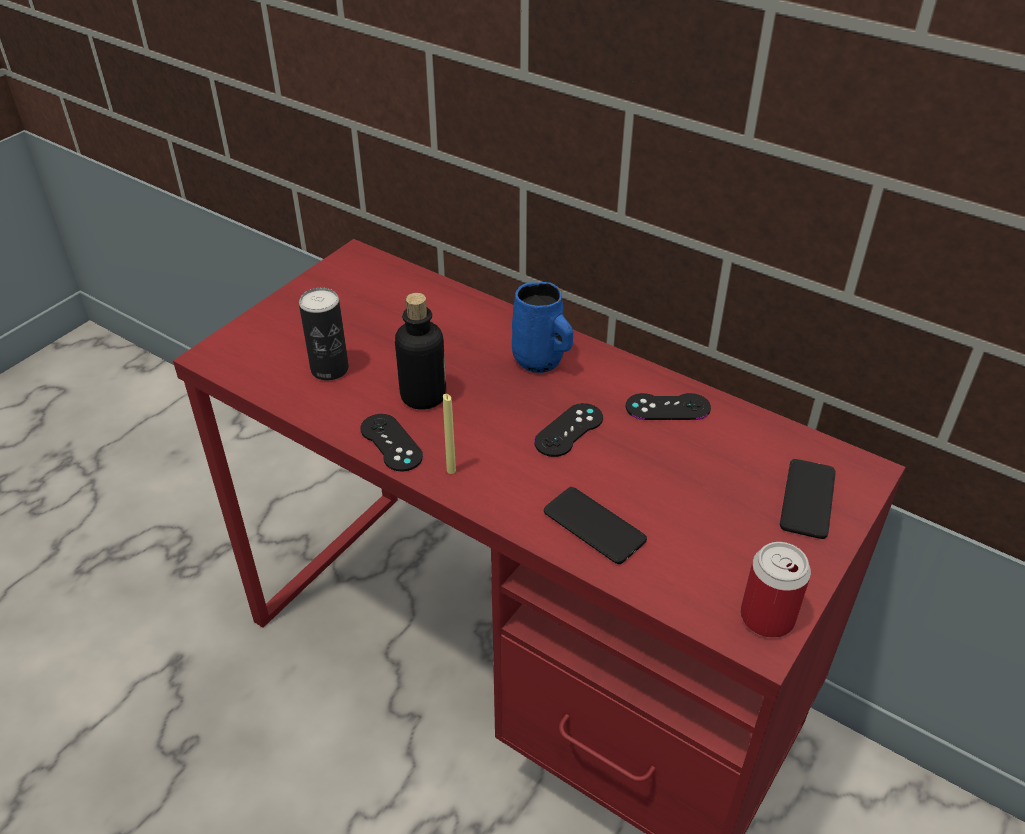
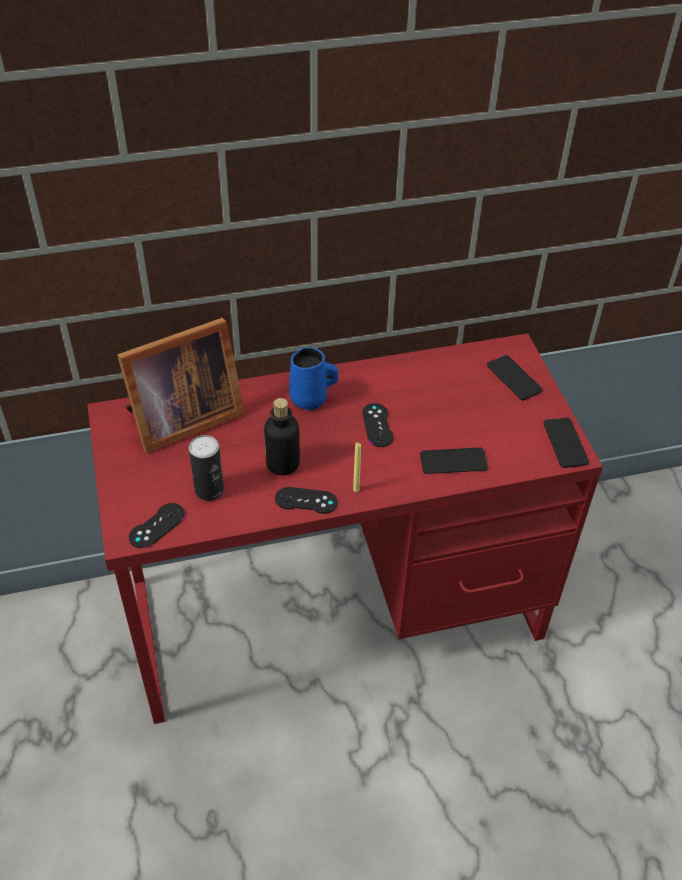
camera: 50 degrees left, 5 degrees up
(401, 298) = (181, 419): none -> picture frame
(667, 407) = (403, 378): black game controller -> black game controller (157, 525)
(767, 617) = (565, 443): can -> phone

